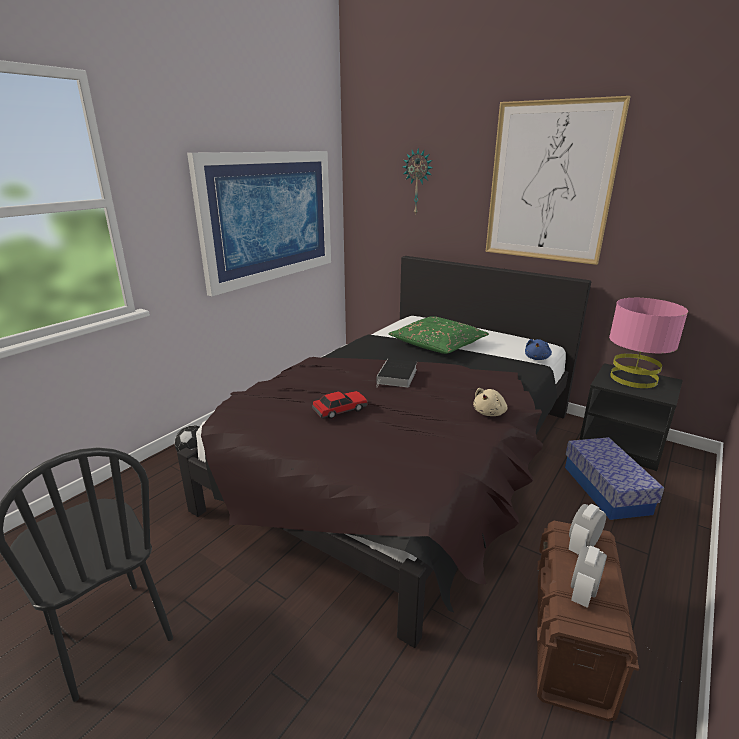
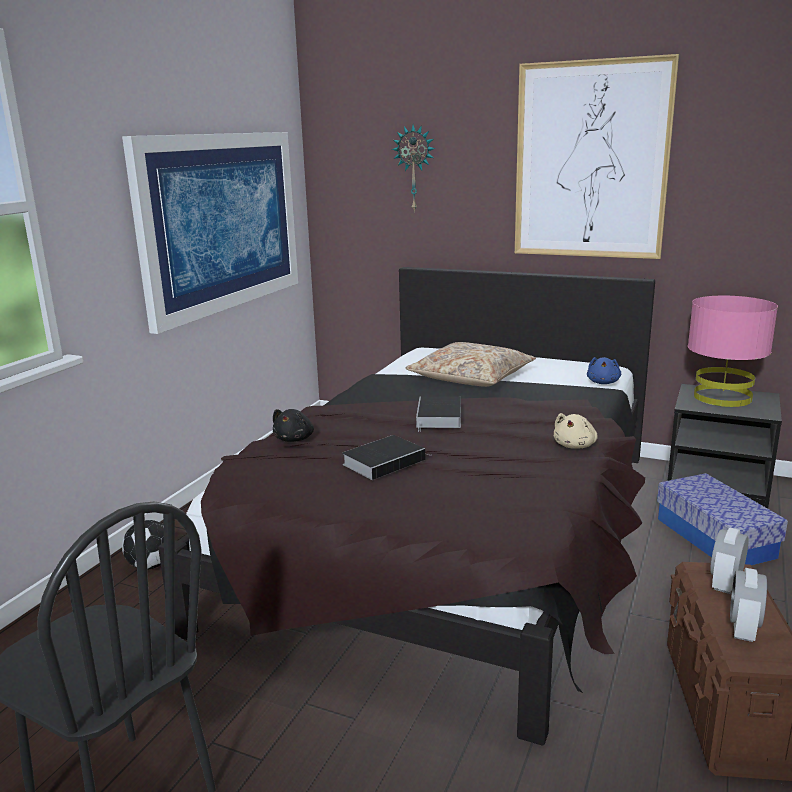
camera: 10 degrees left, 5 degrees down
(287, 383) = (295, 439): none -> black plush toy
(341, 410) = (385, 461): toy car -> book
(438, 344) = (471, 377): green pillow -> beige pillow

